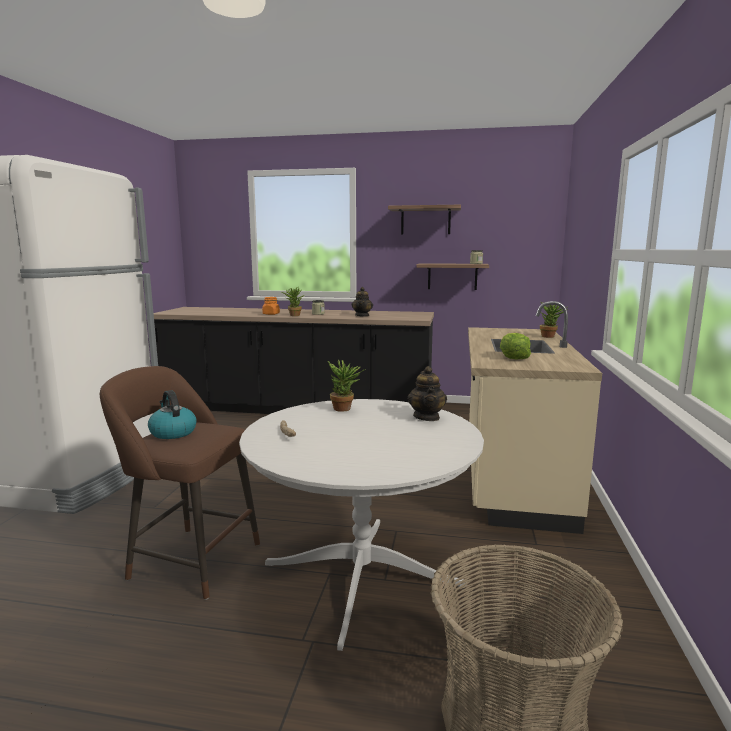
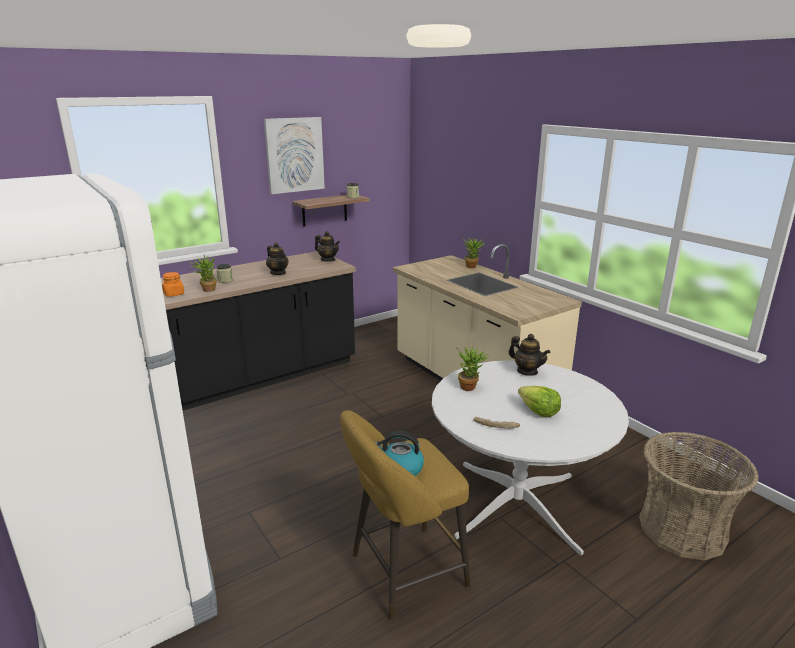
camera: 45 degrees left, 10 degrees up
(189, 560) = (402, 573): brown stool -> yellow stool
(421, 315) = (328, 260): none -> teapot
(425, 220) = (294, 155): shelf -> picture
(513, 357) = (510, 300): lettuce -> lettuce (538, 411)

